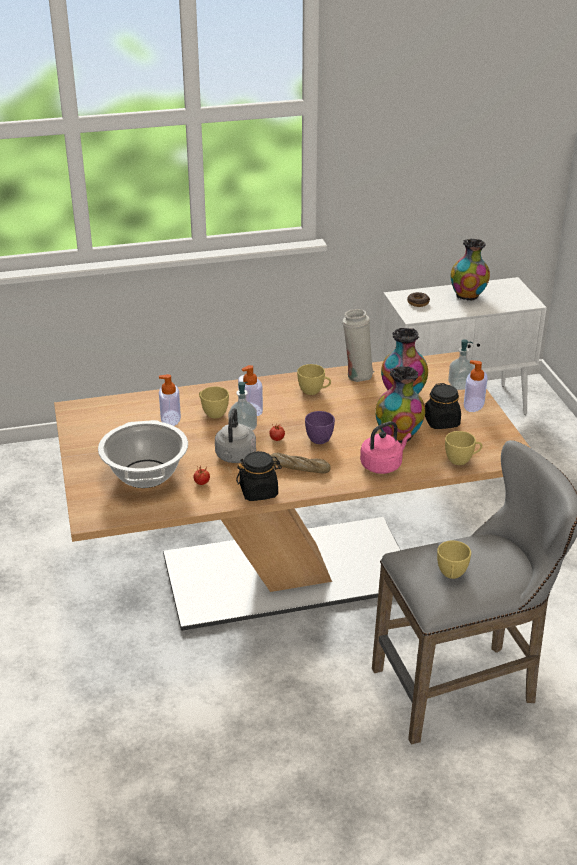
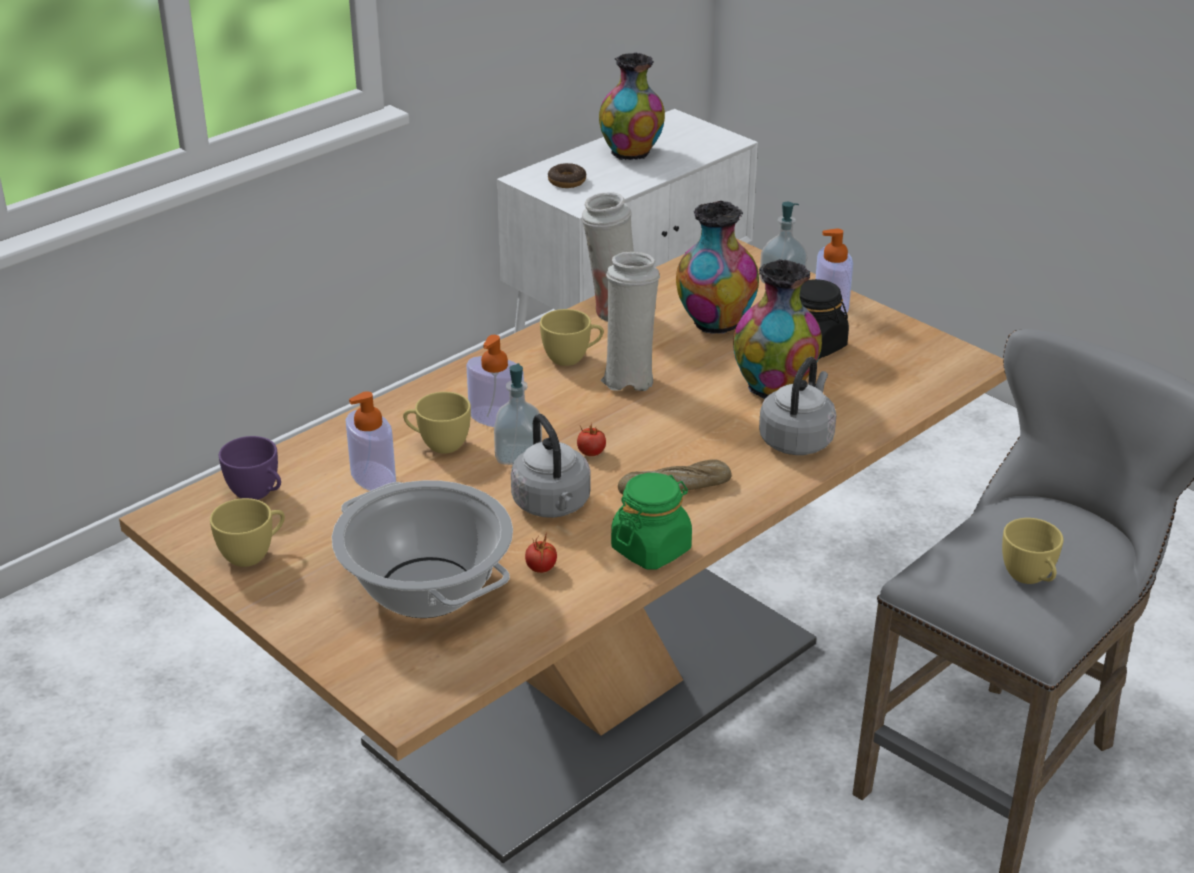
camera: 30 degrees left, 0 degrees up
(259, 491) = (651, 549): black jar -> green jar
(321, 441) = (665, 434): purple cup -> purple cup (258, 494)
(331, 409) = (629, 378): none -> white vase
(383, 465) = (797, 439): pink kettle -> grey kettle
(462, 460) = (902, 394): yellow cup -> yellow cup (253, 554)

